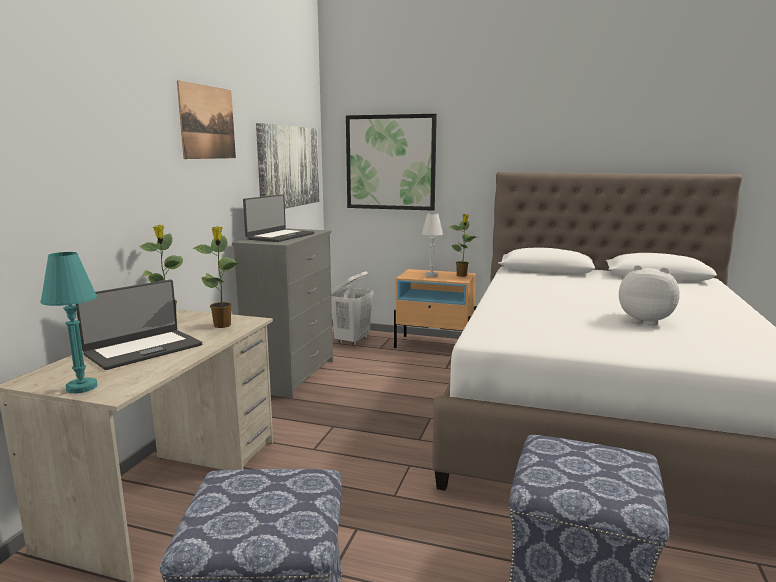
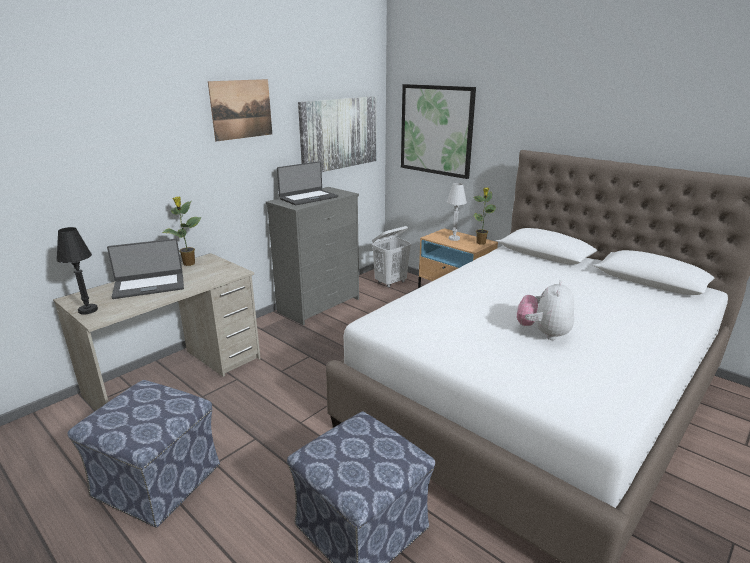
camera: 25 degrees right, 10 degrees up
(82, 387) = (88, 310): turquoise table lamp -> black table lamp
(222, 325) = (215, 273): potted plant -> none
(645, 321) = (543, 333): plush toy -> plush toy turned 120 degrees counterclockwise

